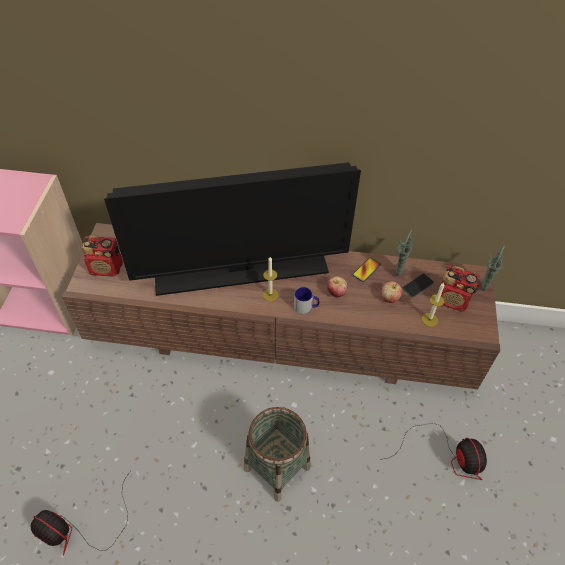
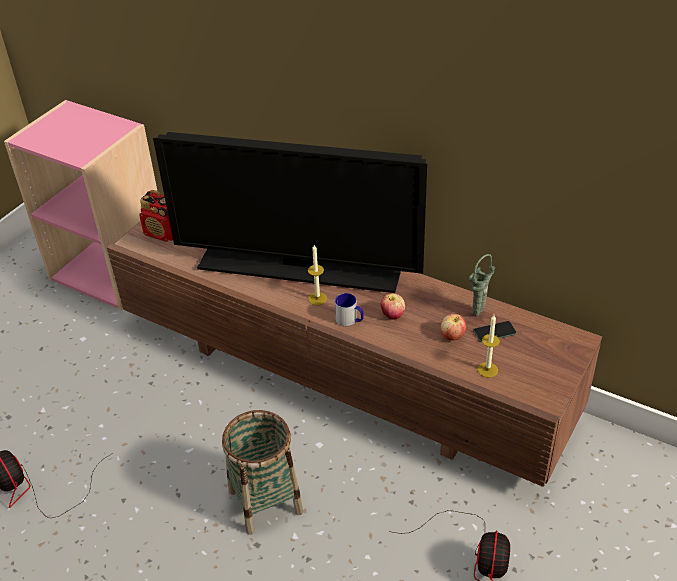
camera: 25 degrees right, 10 degrees down
(366, 270) = (442, 301): phone -> none
(453, 300) = (529, 358): radio -> none
(483, 287) = (577, 354): green vase -> none

